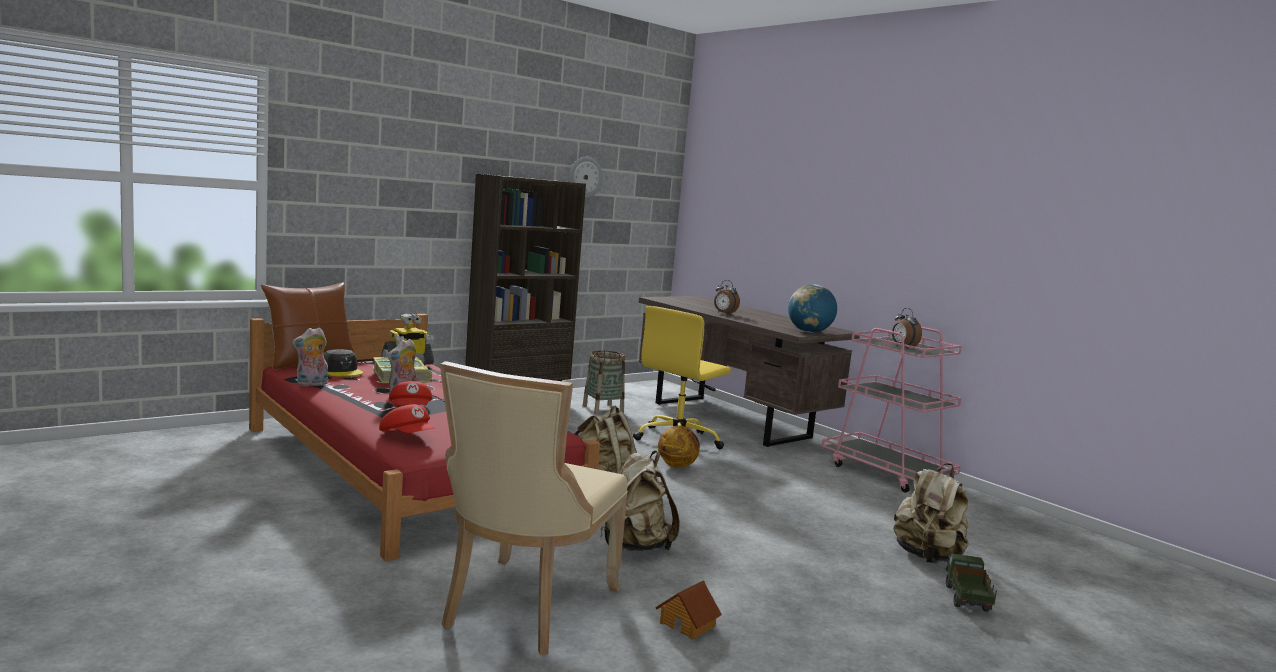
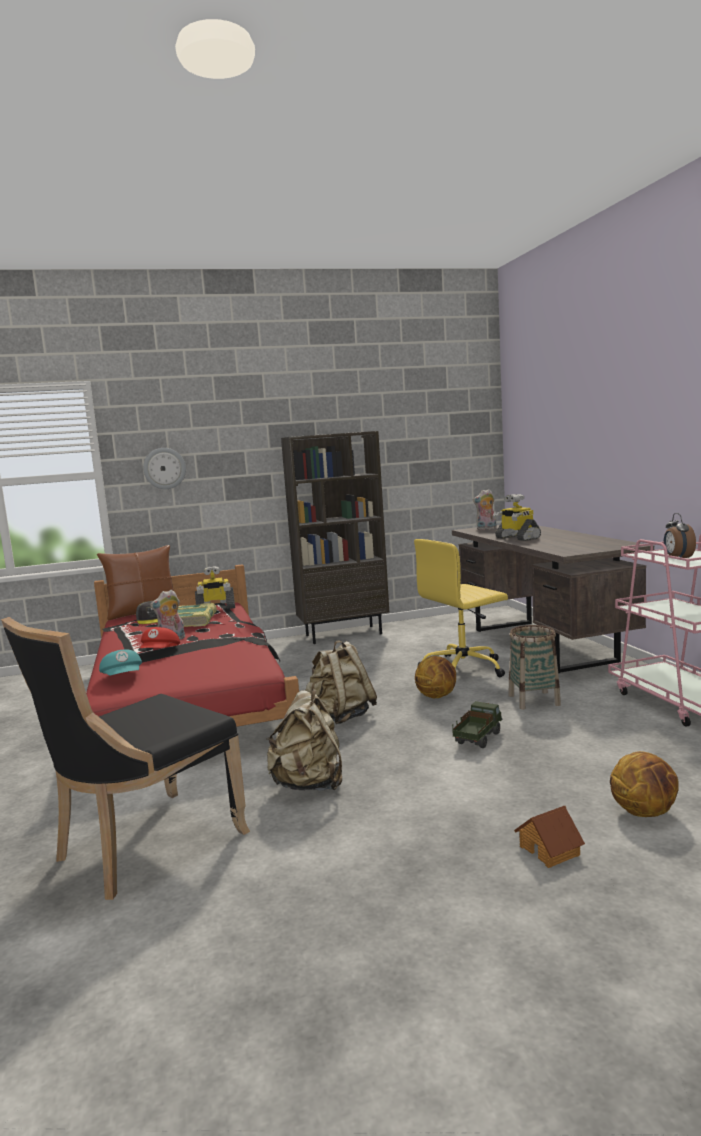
camera: 25 degrees right, 0 degrees up
(311, 384) = (115, 632): plush toy -> plush toy (486, 529)
(408, 437) = (123, 678): red cap -> turquoise cap
(524, 609) = (143, 847): beige chair -> black chair
(584, 177) = (392, 425): wall clock -> wall clock (164, 468)
(602, 409) = (417, 639): basket -> basket (533, 700)
(688, 624) = (279, 878): toy house -> toy house (550, 850)
(724, 313) = (516, 538): alarm clock -> toy robot
(809, 332) = (586, 550): globe -> none
(927, 557) = (645, 812): beige backpack -> basketball
(966, 599) = (652, 875): toy truck -> toy truck (478, 739)

